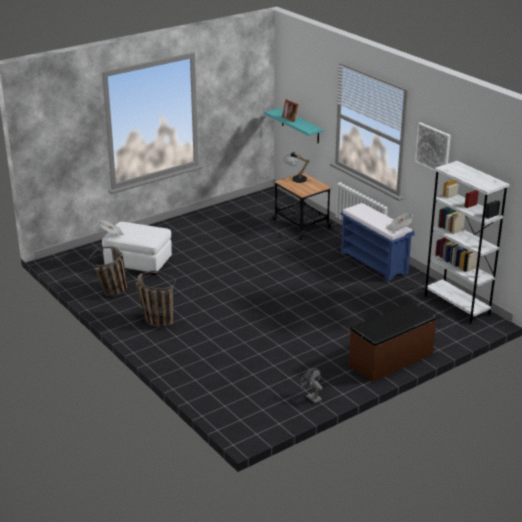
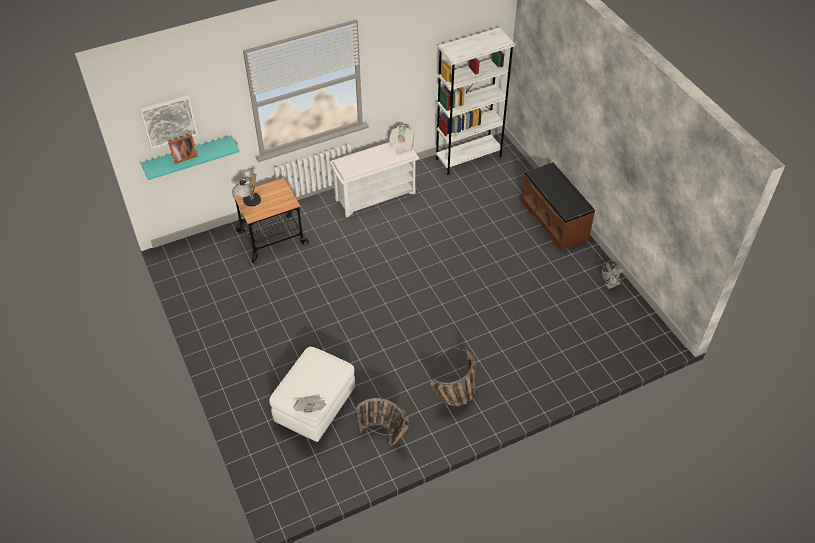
camera: 80 degrees left, 20 degrees up
(374, 263) = (376, 195): blue bench -> white bench
(433, 148) = (401, 53): picture -> picture (169, 121)

